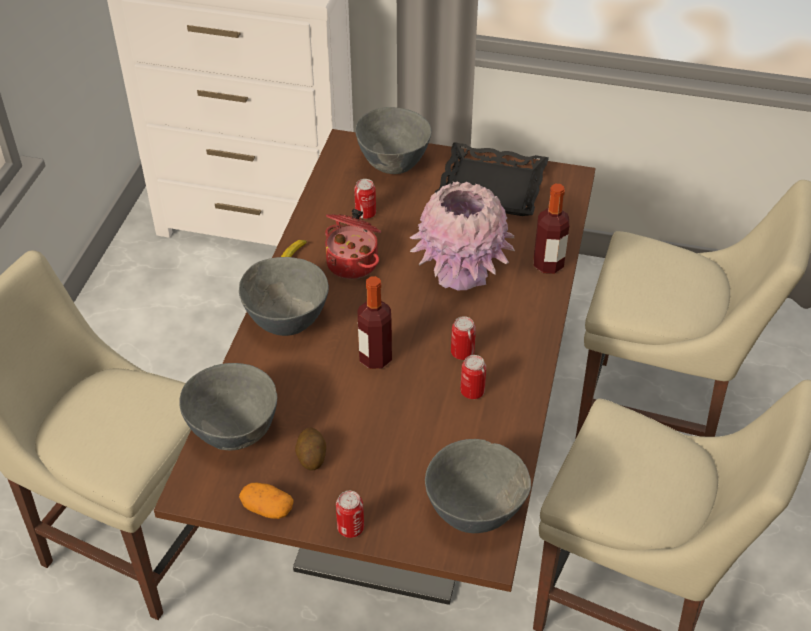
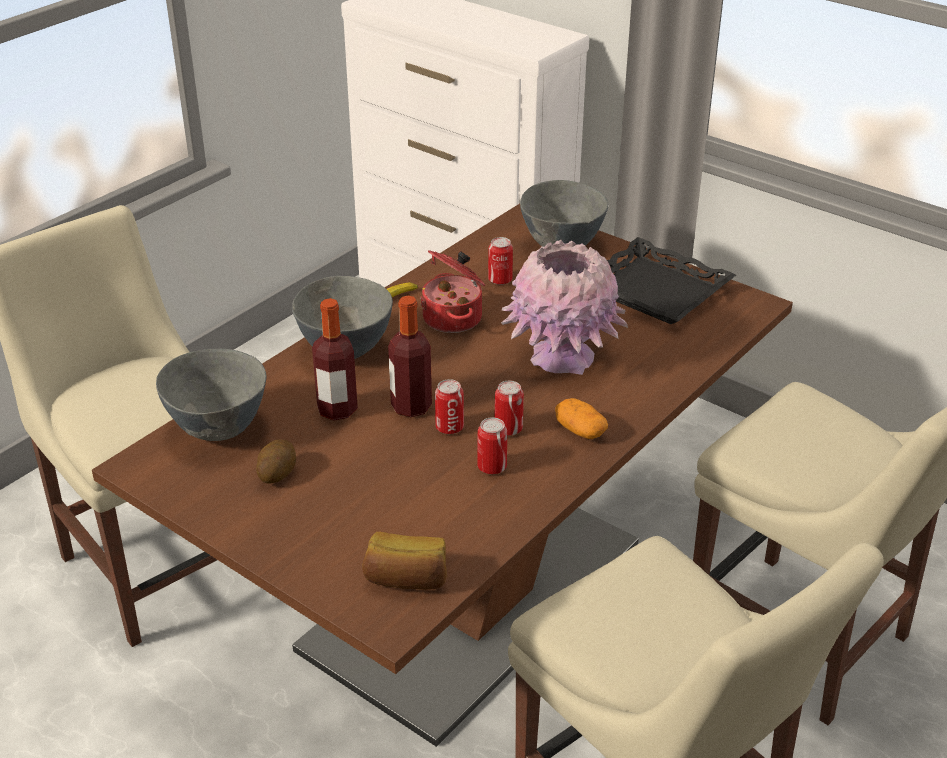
camera: 25 degrees right, 10 degrees down
(267, 508) = (197, 504): potato -> potato (580, 431)
(350, 528) = (265, 549): can -> can (449, 427)
(474, 512) = (406, 579): grey bowl -> bread
(548, 264) = (668, 376): bottle -> bottle (337, 410)

